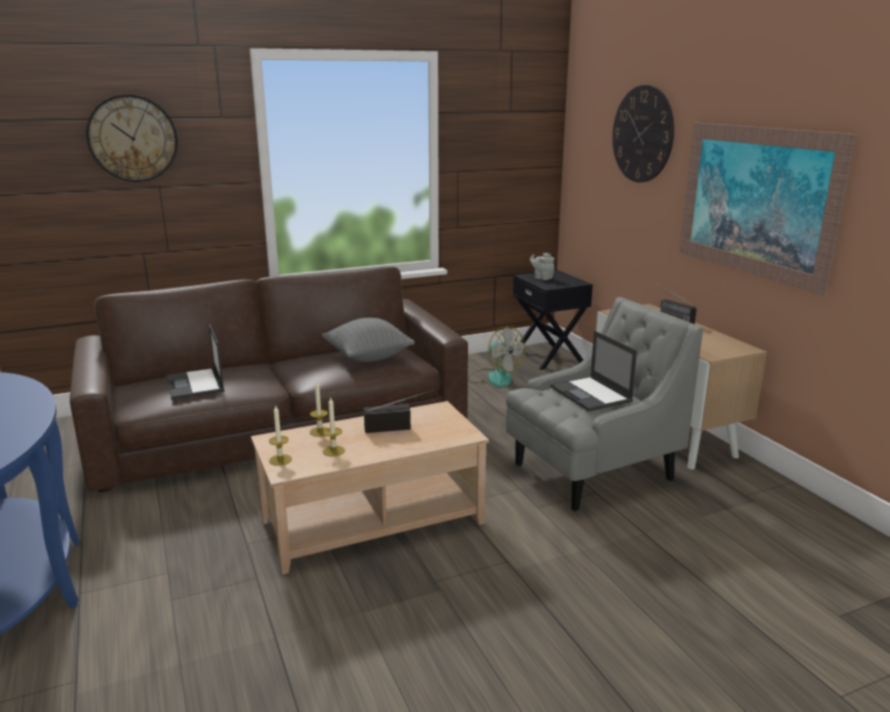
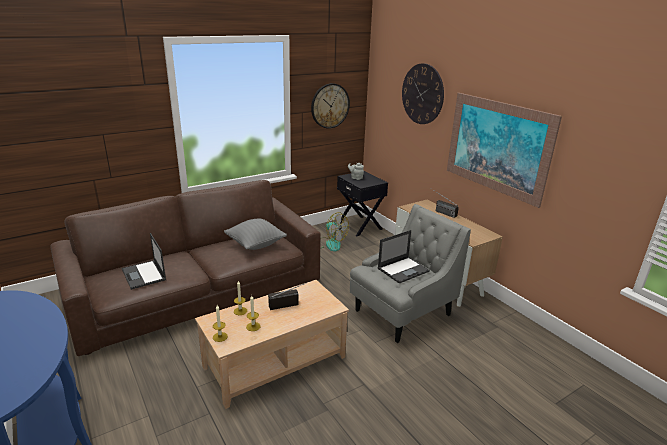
camera: 10 degrees left, 5 degrees up
(132, 138) = (82, 102): wall clock -> wall clock (330, 106)
(591, 394) = (403, 269): laptop -> laptop turned 90 degrees counterclockwise

